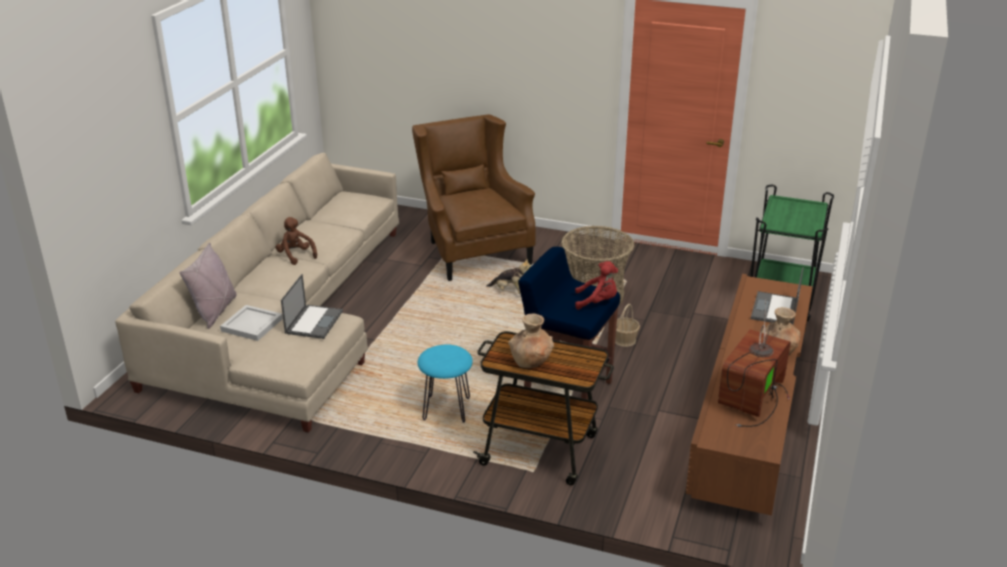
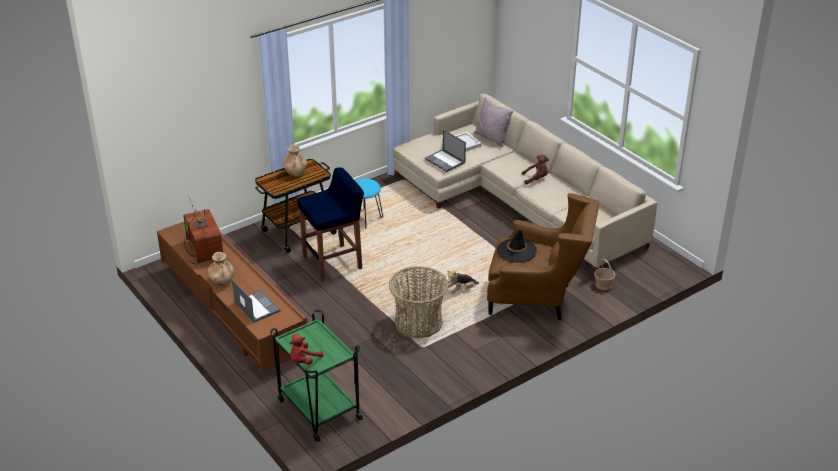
camera: 125 degrees right, 5 degrees up
(479, 207) = (516, 251): none -> black hat
(597, 302) = (316, 210): red plush toy -> red plush toy (303, 361)
(624, 340) = (354, 308): basket -> basket (603, 284)

